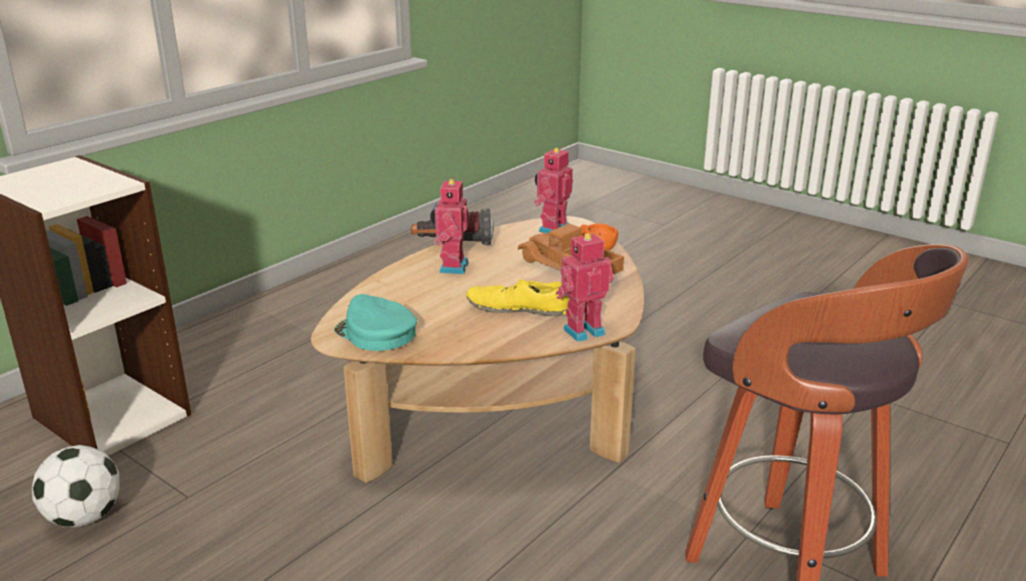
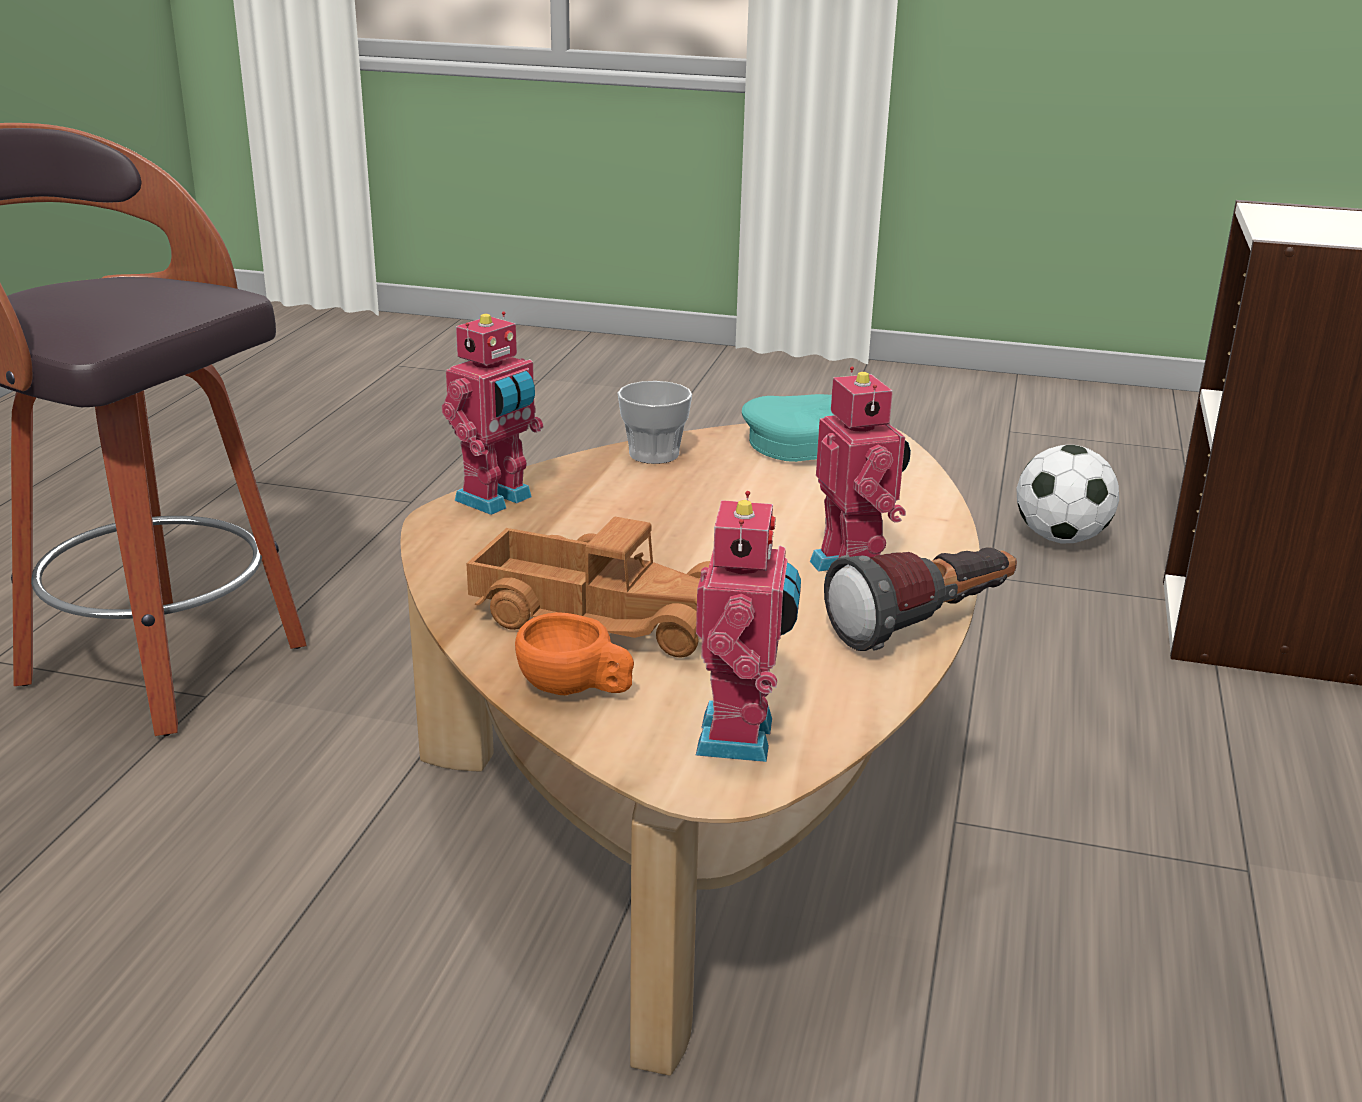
camera: 155 degrees right, 0 degrees up
(473, 345) = (654, 454): none -> cup
(517, 308) = (638, 516): yellow shoe -> none

